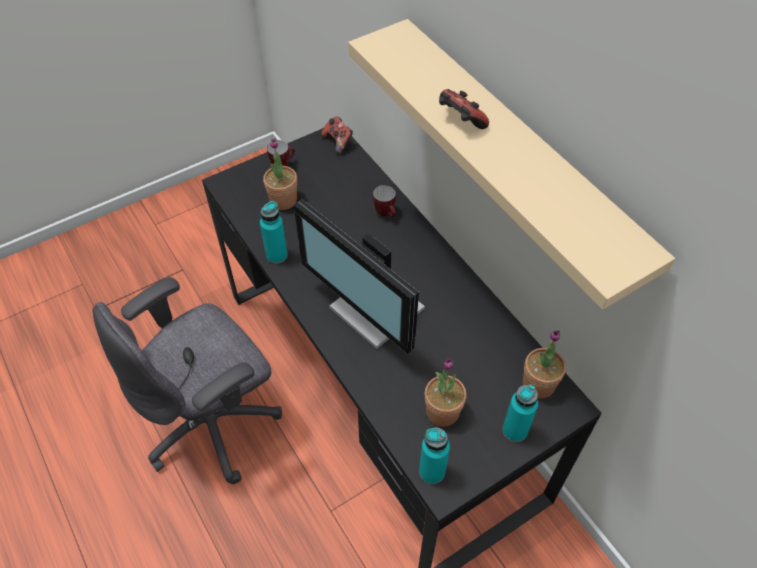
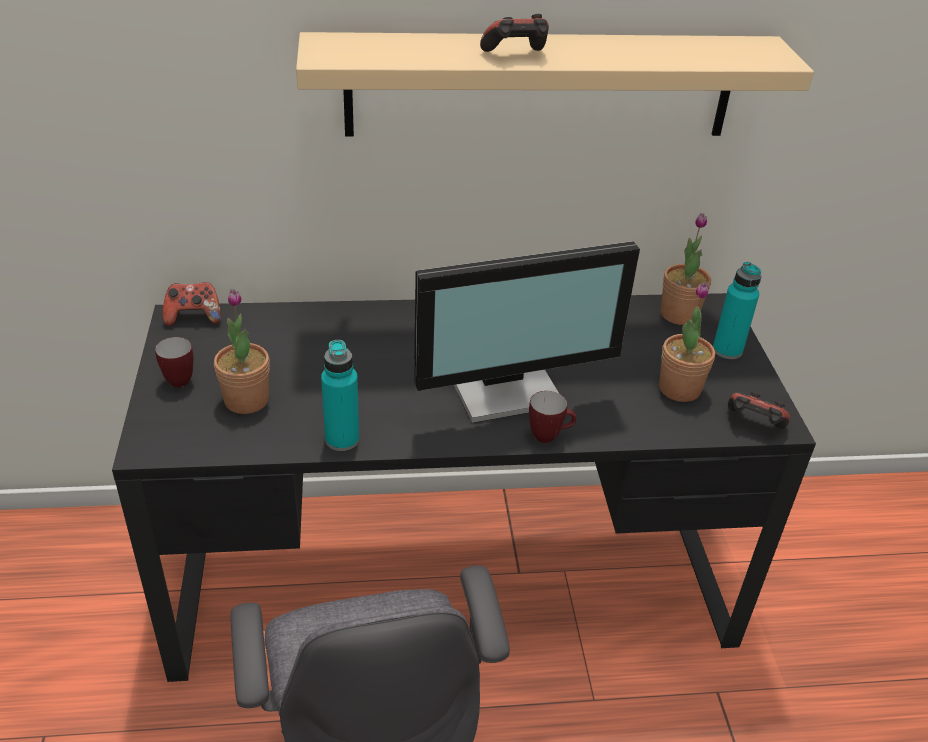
camera: 65 degrees left, 15 degrees down
(386, 214) = (360, 325): mug -> mug (549, 436)
(432, 471) = (753, 425): turquoise bottle -> game controller

